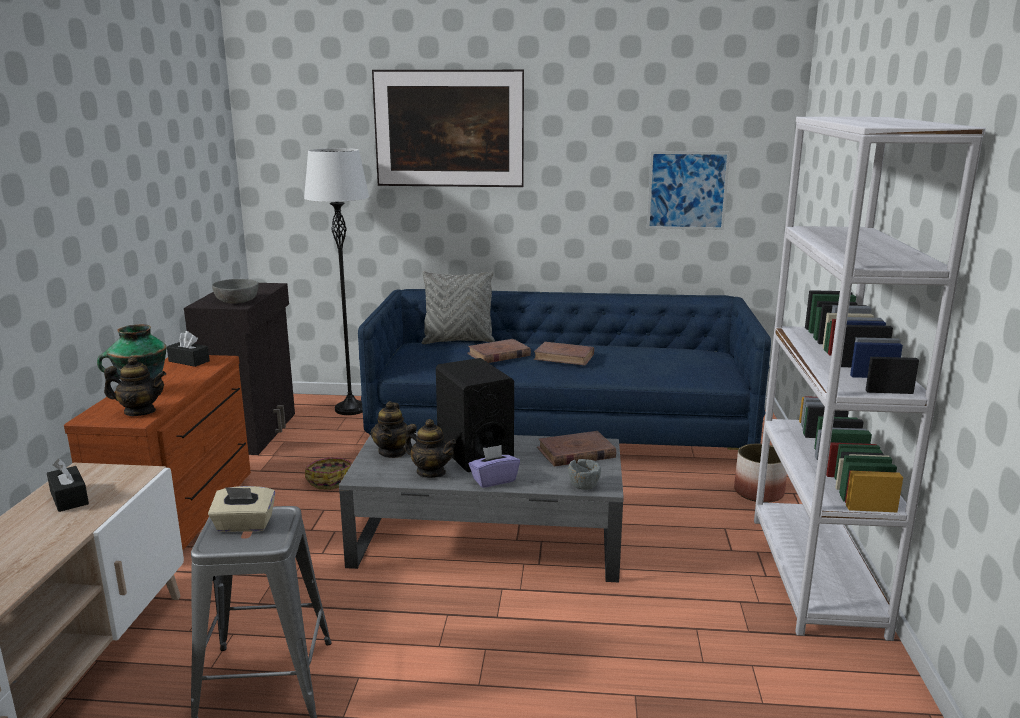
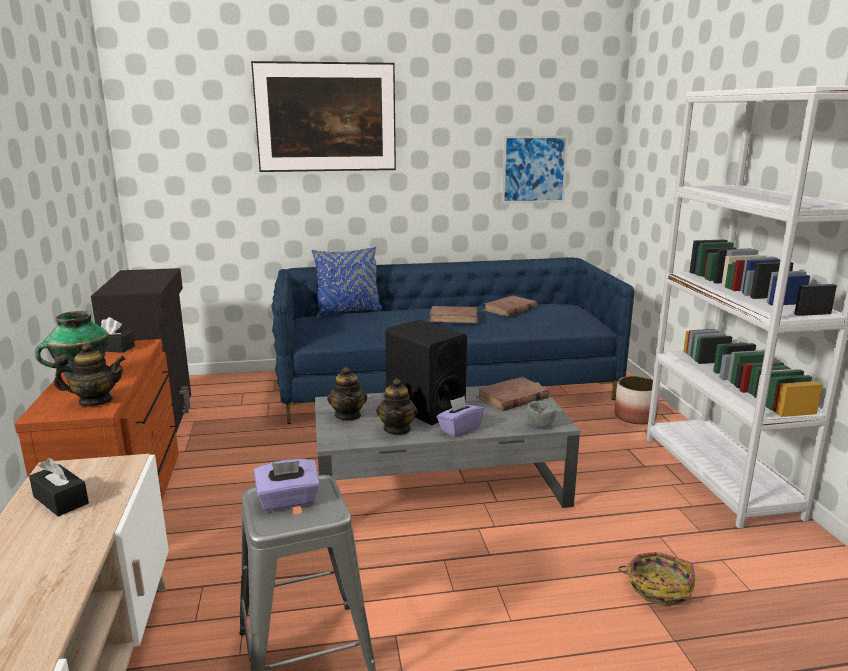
camera: 15 degrees left, 0 degrees up
(237, 300) = (143, 286): grey bowl -> none
(244, 525) = (288, 501): beige tissue box -> purple tissue box
(330, 480) = (260, 451): basket -> basket (658, 587)
(351, 409) = (244, 384): white floor lamp -> none
(431, 472) = (397, 429): teapot -> teapot turned 75 degrees clockwise
(458, 341) = (348, 312): grey pillow -> blue pillow
(498, 355) = (395, 320): brown book -> brown book (510, 309)

